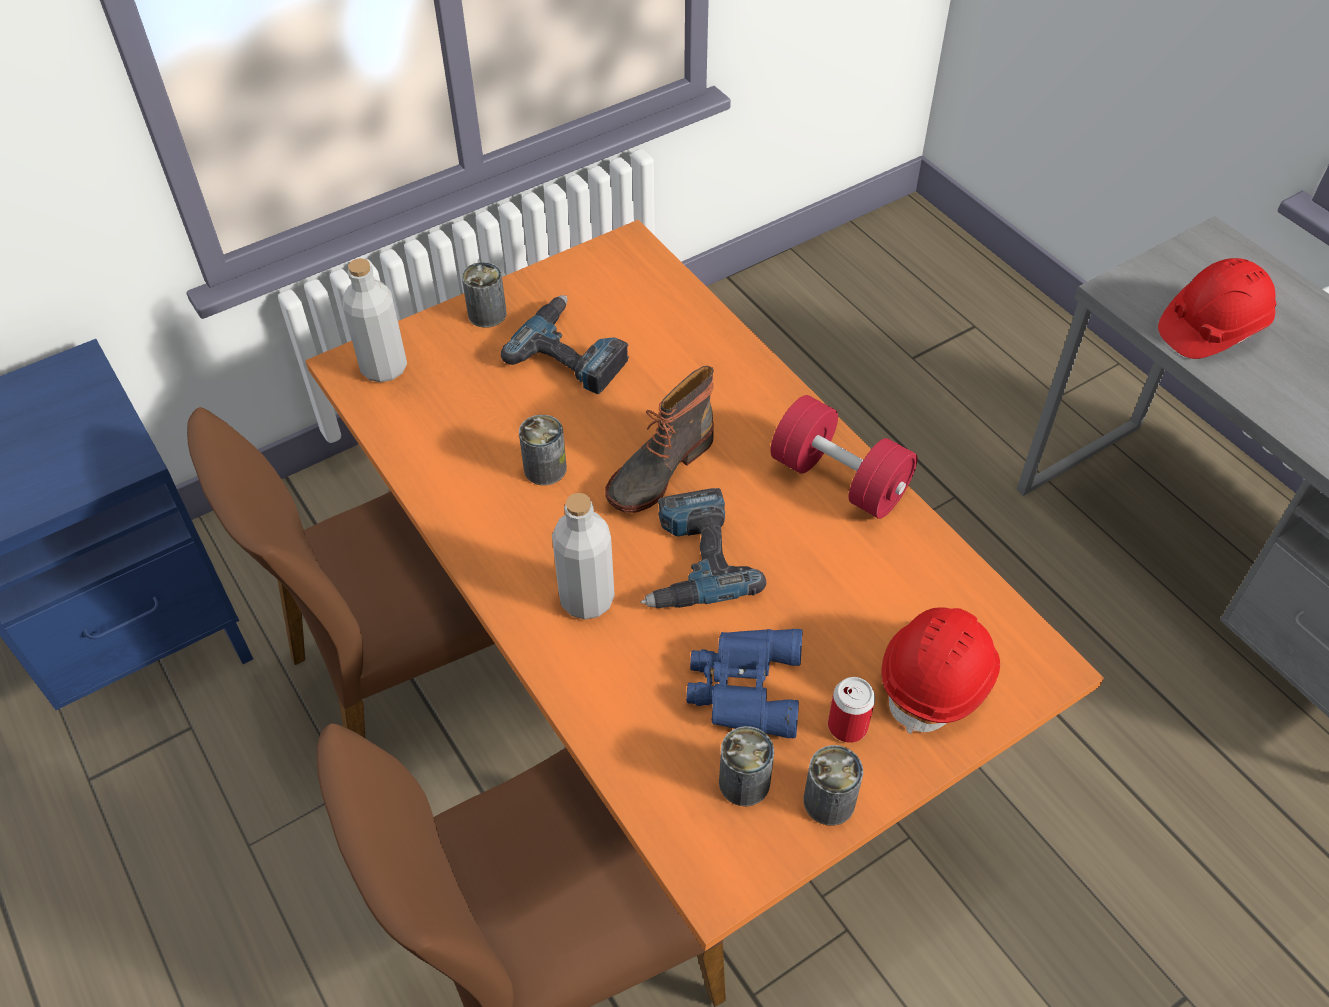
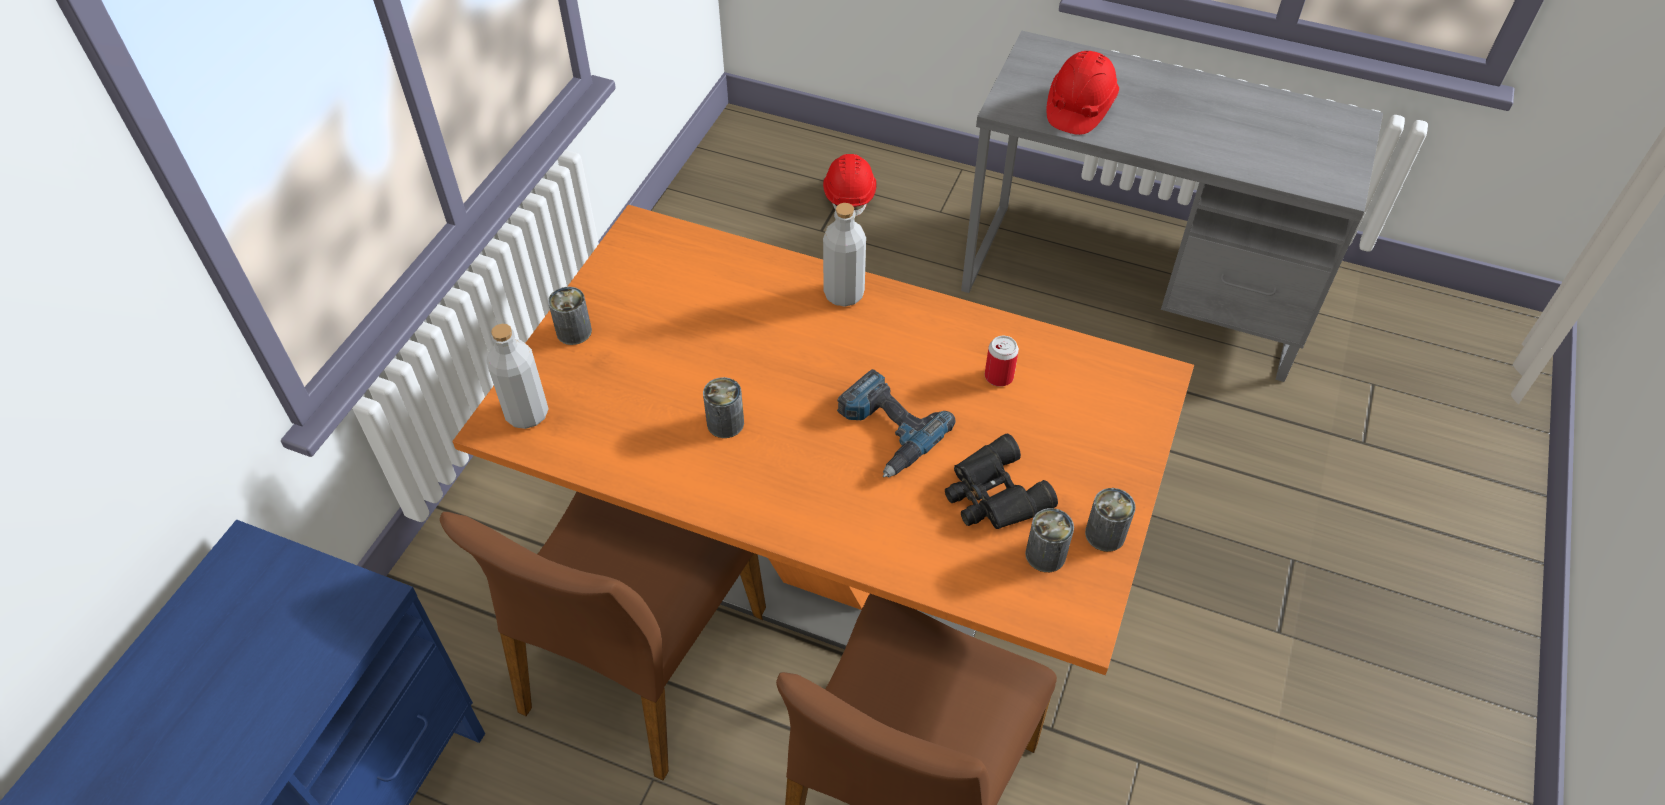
camera: 35 degrees left, 0 degrees up
(573, 352) = (668, 328): power drill -> none
(587, 599) = (838, 497): grey bottle -> grey bottle (844, 294)
(658, 469) = (808, 380): boot -> none
(743, 688) = (993, 495): blue binoculars -> black binoculars
(839, 479) = (935, 323): red dumbbell -> none
(847, 725) = (1076, 481): can -> can (999, 376)
(938, 679) = (1104, 420): red hard hat -> red hard hat (850, 194)

